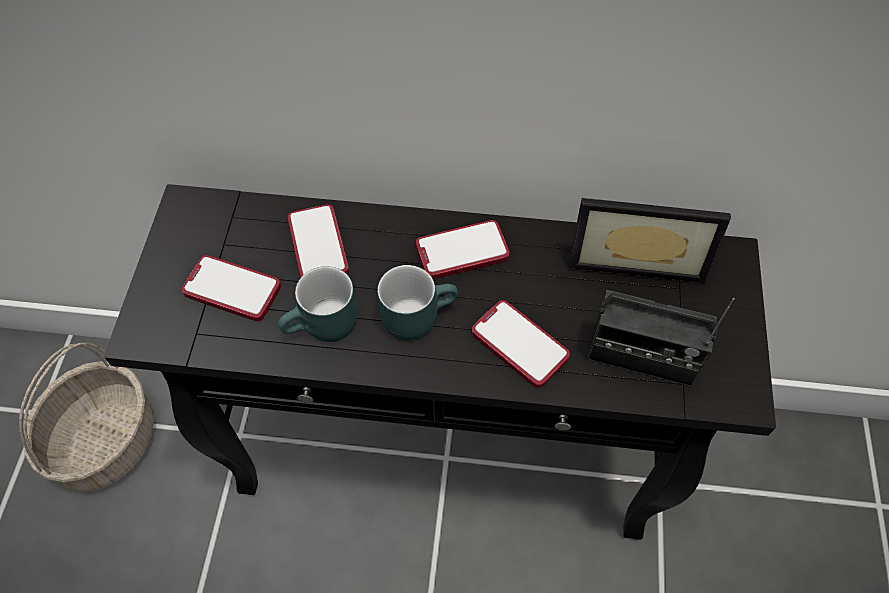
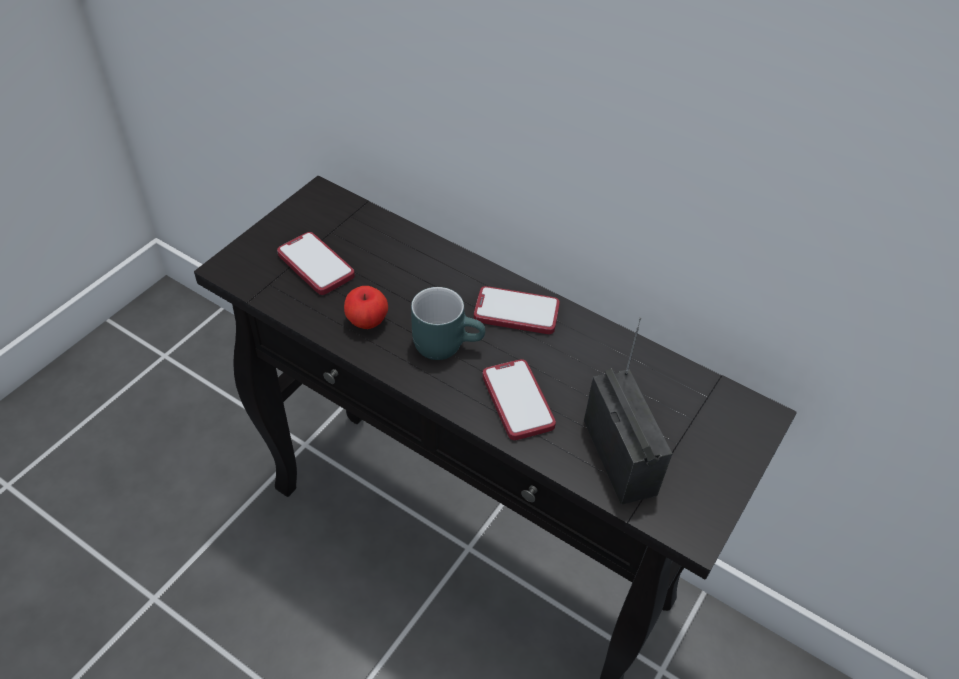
camera: 25 degrees right, 10 degrees down
(106, 440) = (200, 399): basket -> none
(318, 245) = (402, 261): phone -> none
(324, 328) = (367, 321): turquoise mug -> apple
(636, 255) = (670, 377): picture frame -> none
(641, 357) = (620, 457): radio -> radio turned 150 degrees counterclockwise

